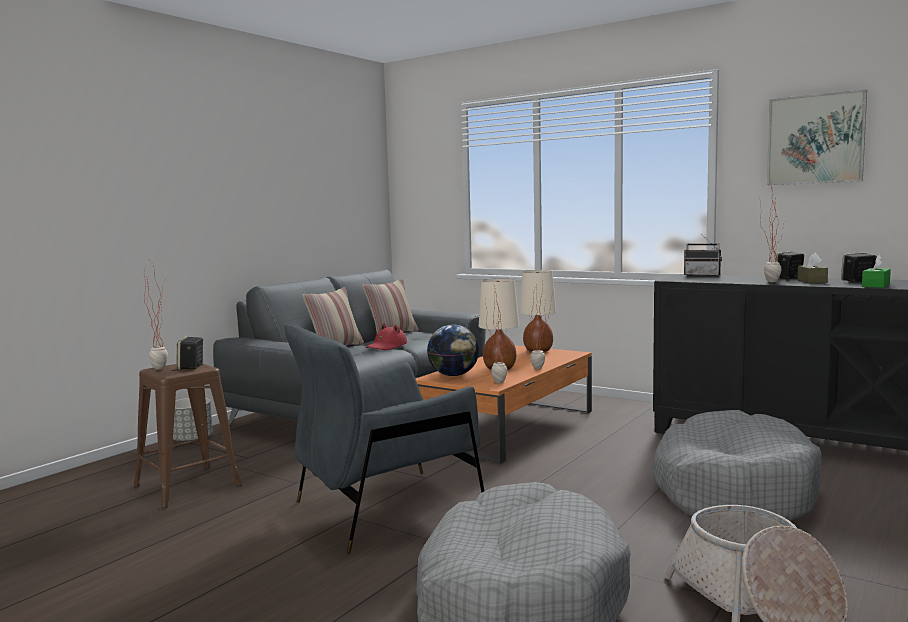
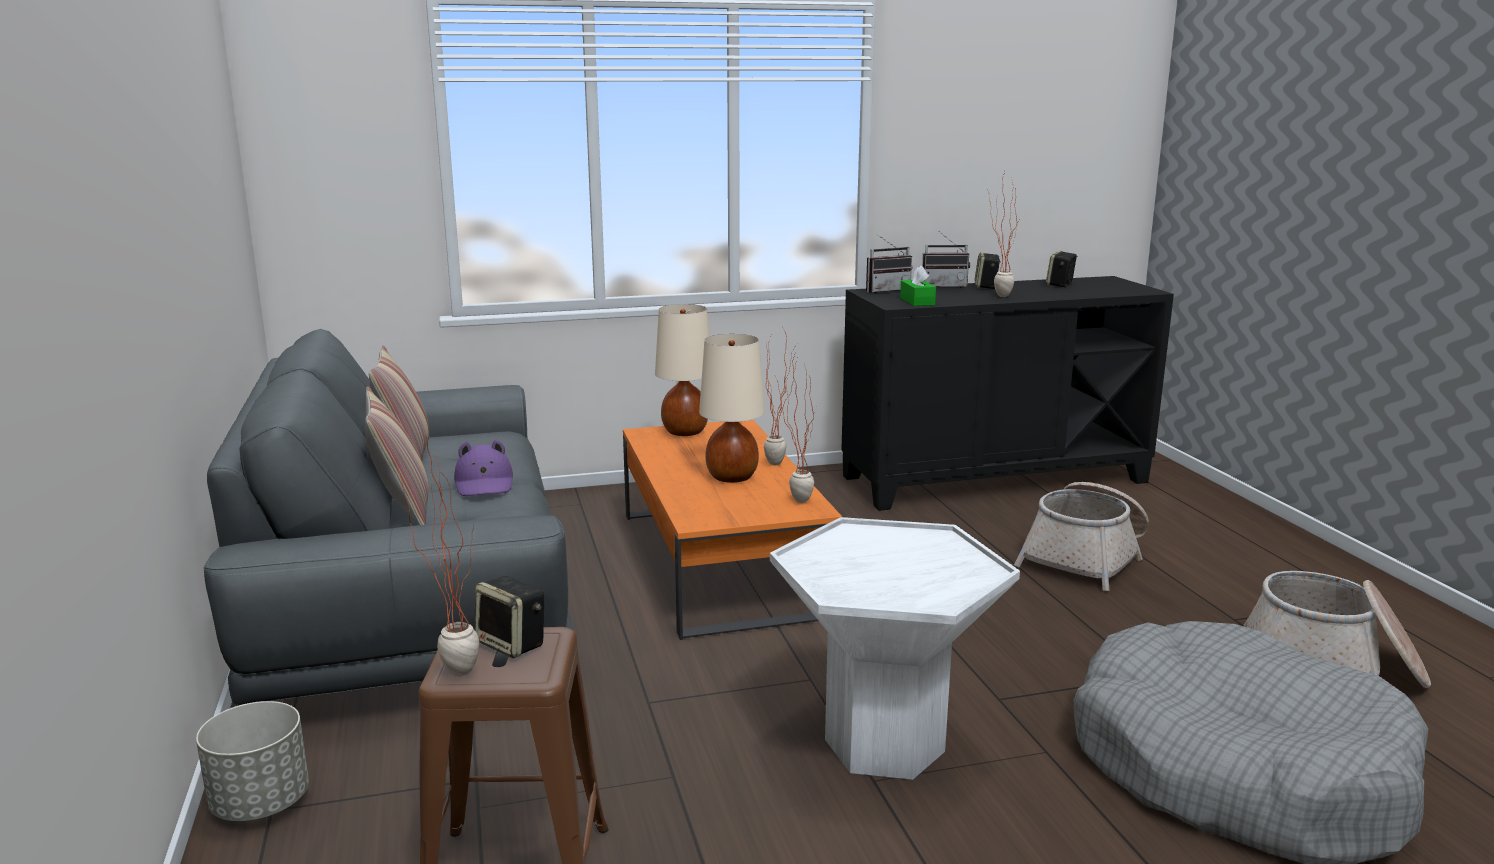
camera: 50 degrees left, 10 degrees up
(386, 346) = (484, 483): red hat -> purple hat
(387, 509) = (884, 746): grey armchair -> white side table
(453, 375) = (712, 507): globe -> none
(732, 490) = (1085, 558): grey dog bed -> basket
(755, 276) = (943, 286): none -> radio
(812, 281) = (1028, 290): brown tissue box -> none
(815, 139) = (984, 108): picture -> none
(875, 285) = (1102, 291): green tissue box -> green tissue box (917, 301)

